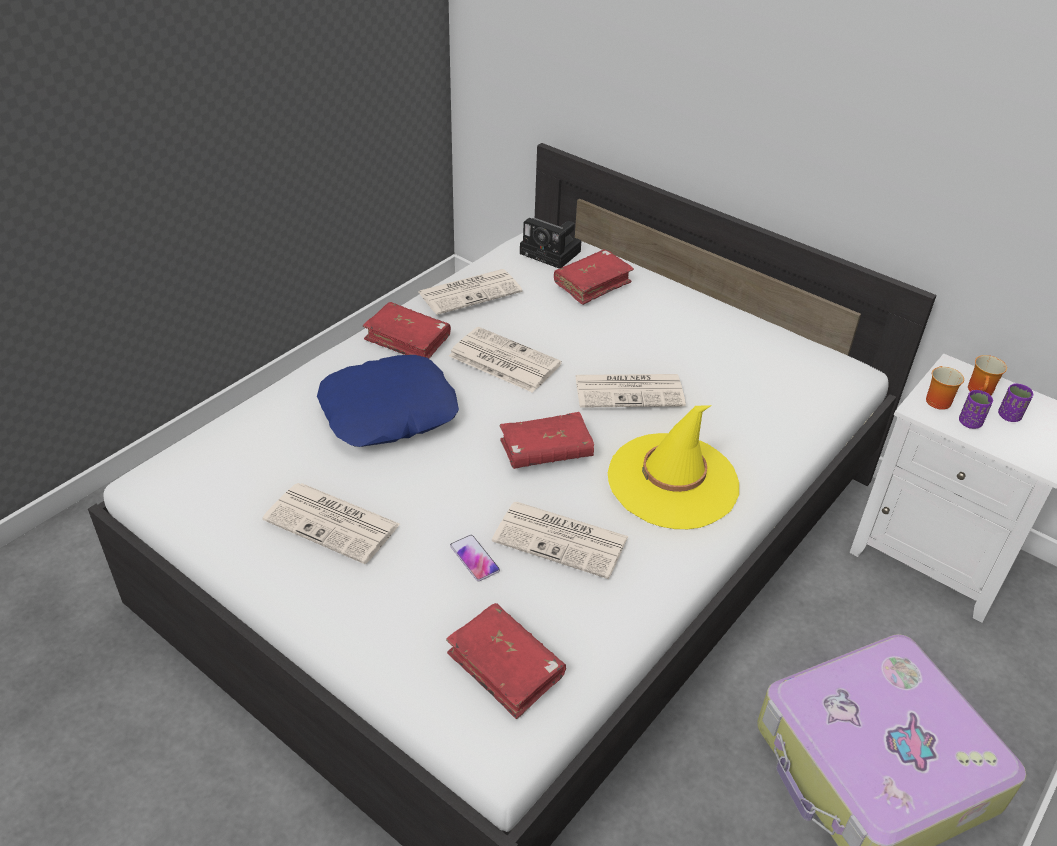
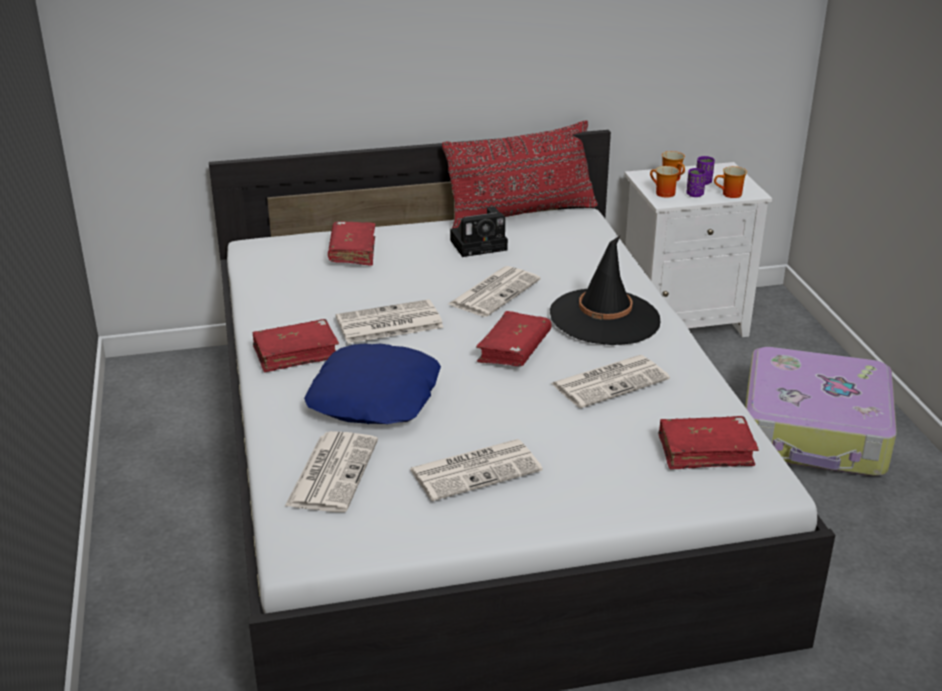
camera: 50 degrees left, 10 degrees down
(471, 292) = (281, 301): newspaper -> newspaper (332, 472)
(474, 558) = (588, 423): phone -> none
(552, 253) = (286, 250): camera -> camera (480, 244)
(673, 481) = (605, 318): yellow hat -> black hat
(795, 337) = (521, 214): none -> red pillow
(1011, 449) = (730, 195): none -> mug

